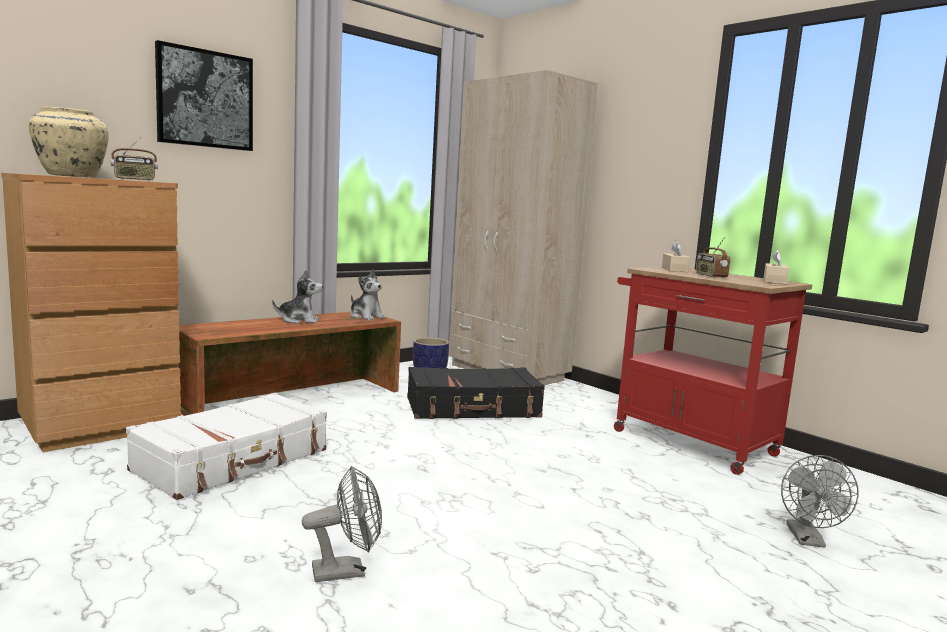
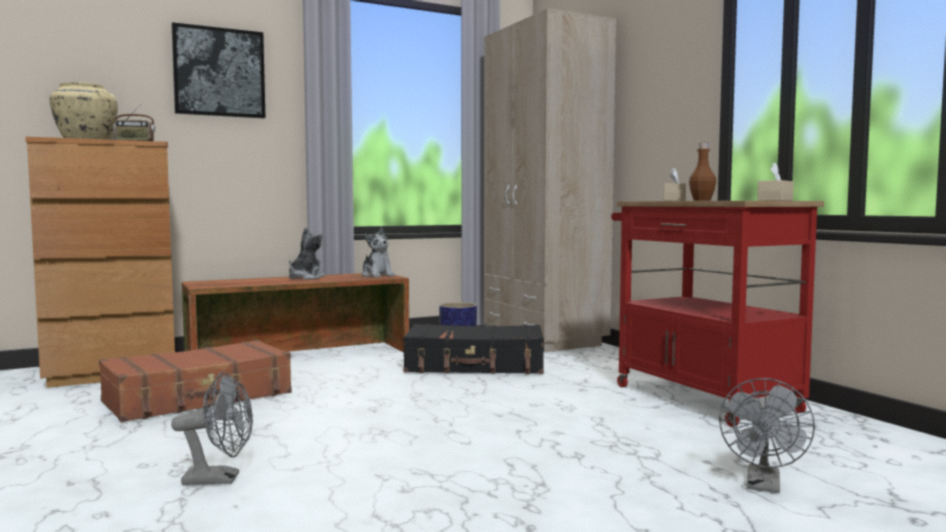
camera: 15 degrees right, 5 degrees down
(234, 461) = (199, 398): white suitcase -> brown suitcase
(299, 320) = (305, 278): plush toy -> plush toy turned 75 degrees counterclockwise
(710, 276) = (702, 200): radio -> brown bottle

